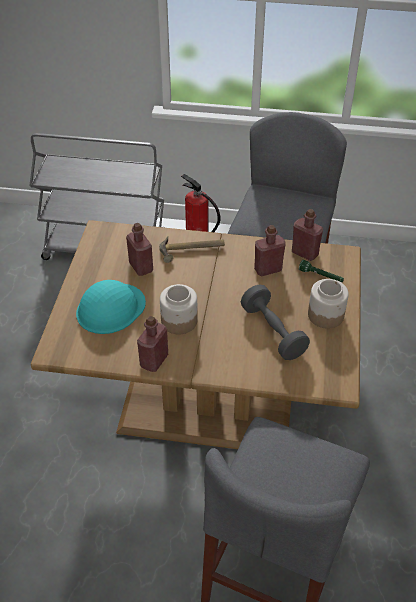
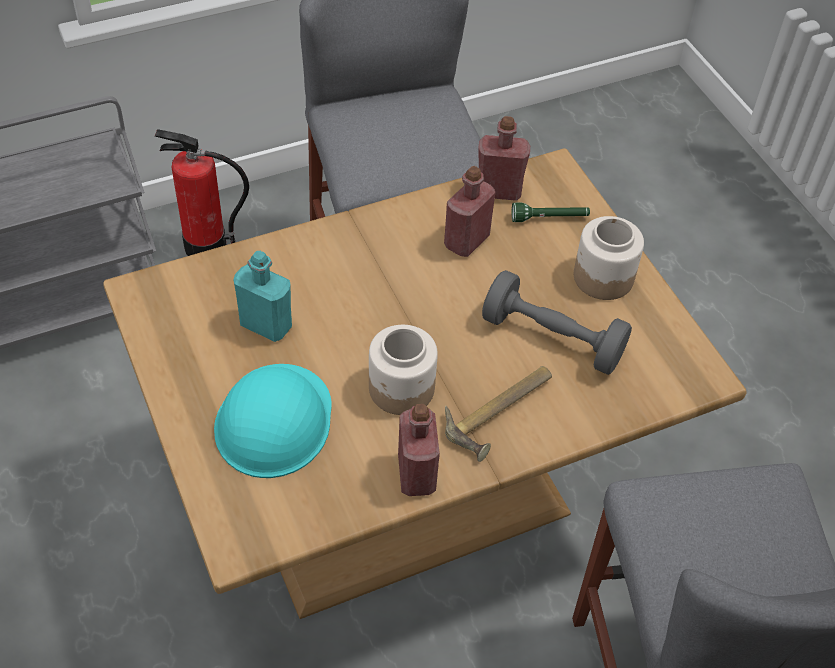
camera: 35 degrees left, 5 degrees up
(141, 267) = (266, 325): red bottle -> turquoise bottle
(192, 250) = (326, 260): hammer -> hammer (502, 413)

